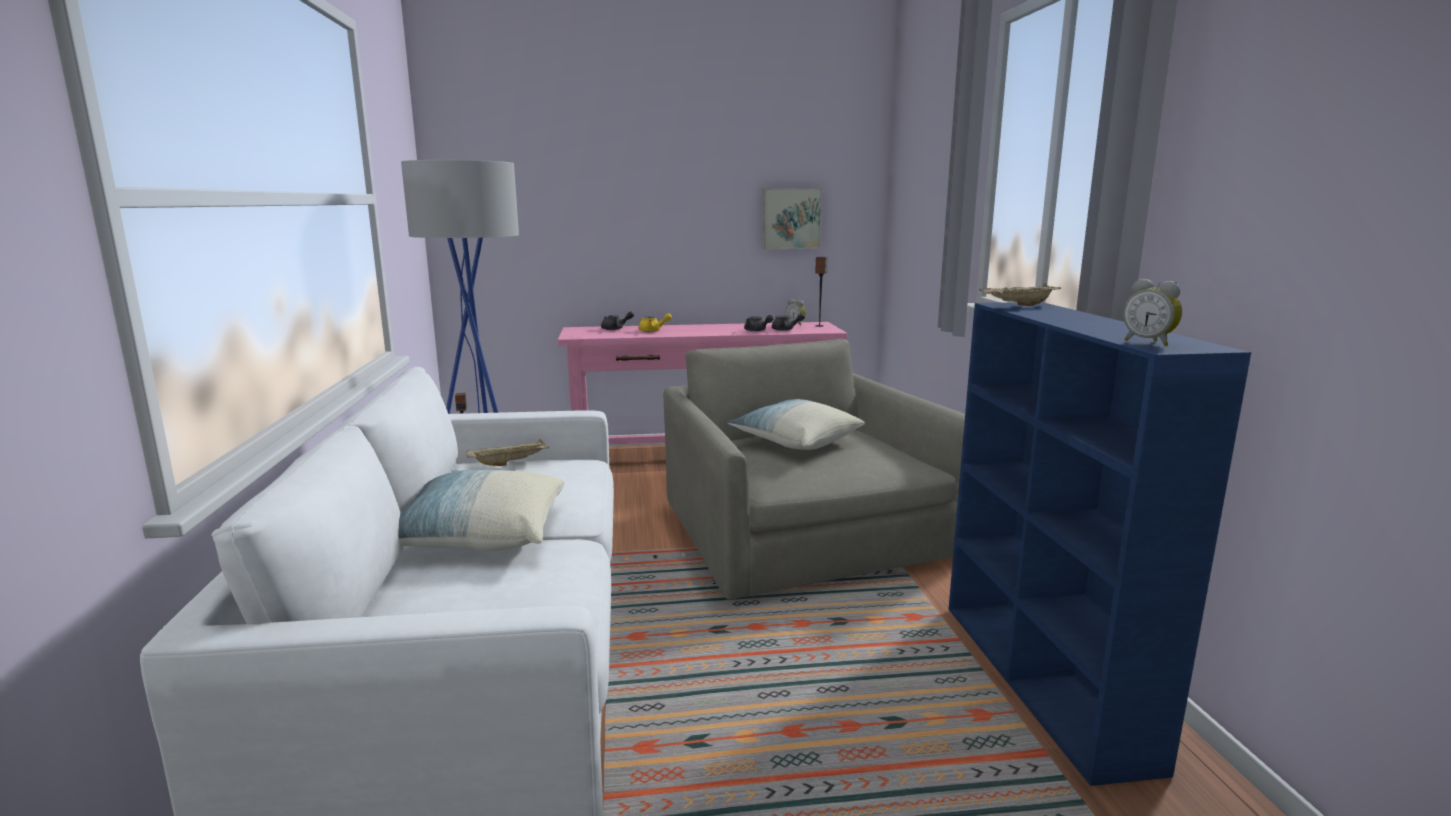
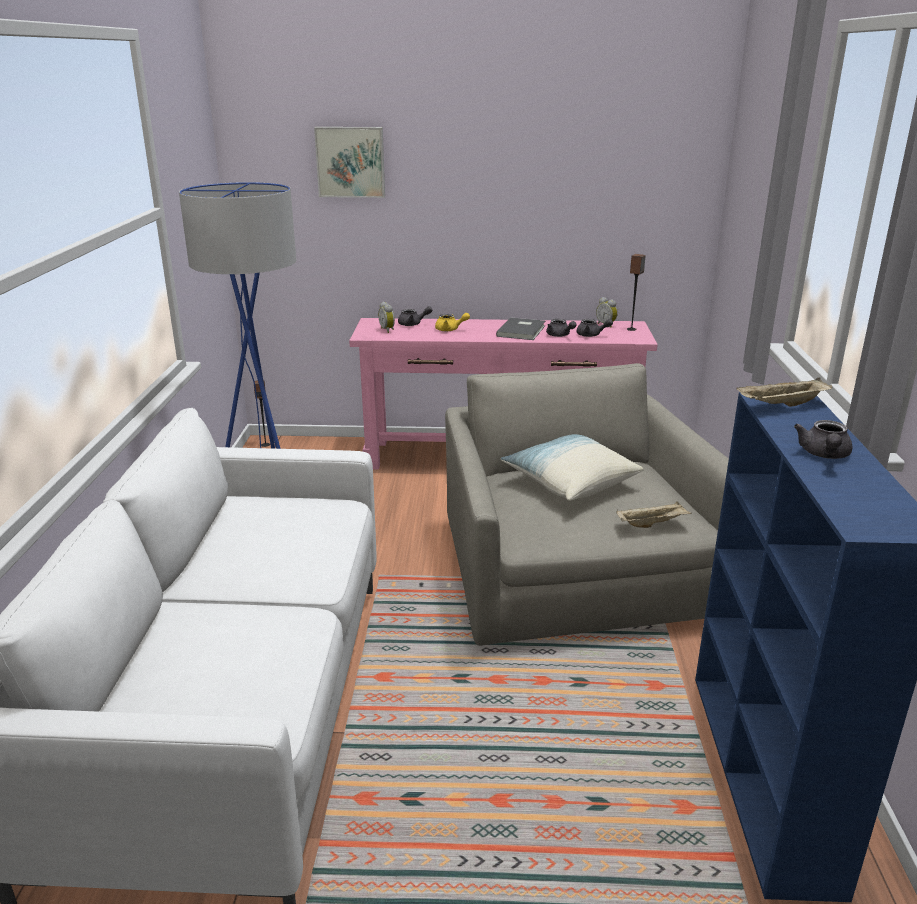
camera: 10 degrees right, 10 degrees up
(480, 537) = (228, 599): pillow -> none
(510, 463) = (274, 504): beige tray -> beige tray (652, 524)
(721, 329) = (522, 331): none -> grey book
(791, 218) = (609, 206): picture -> picture (351, 162)
(1084, 322) = (824, 455): none -> grey teapot
(1149, 342) = (860, 512): alarm clock -> alarm clock (388, 330)

